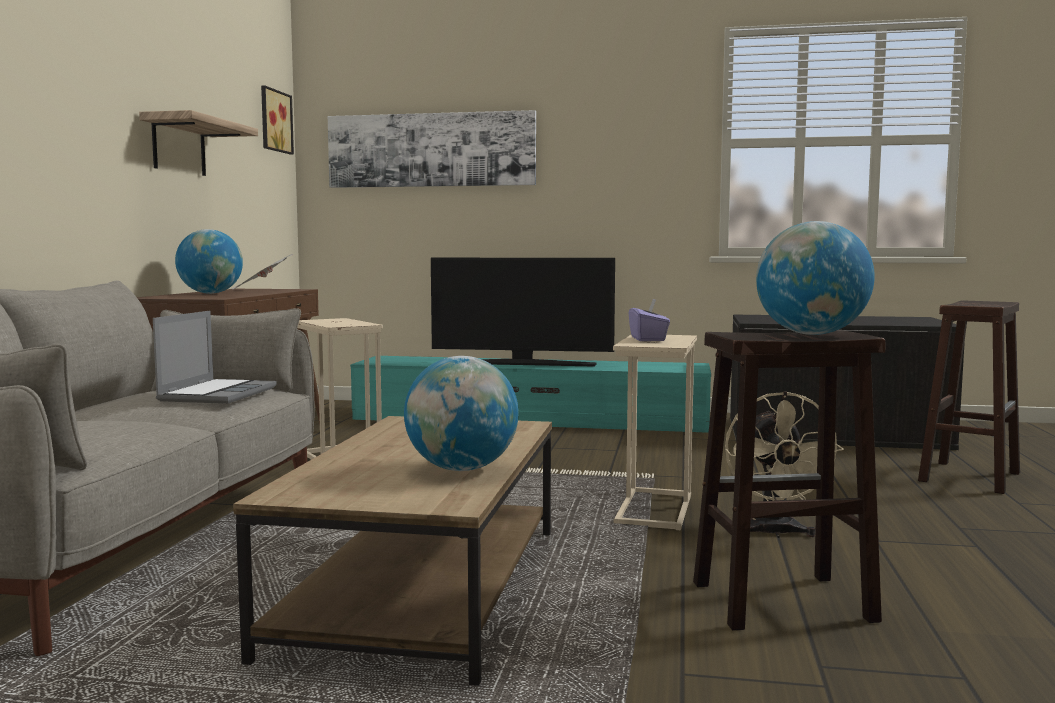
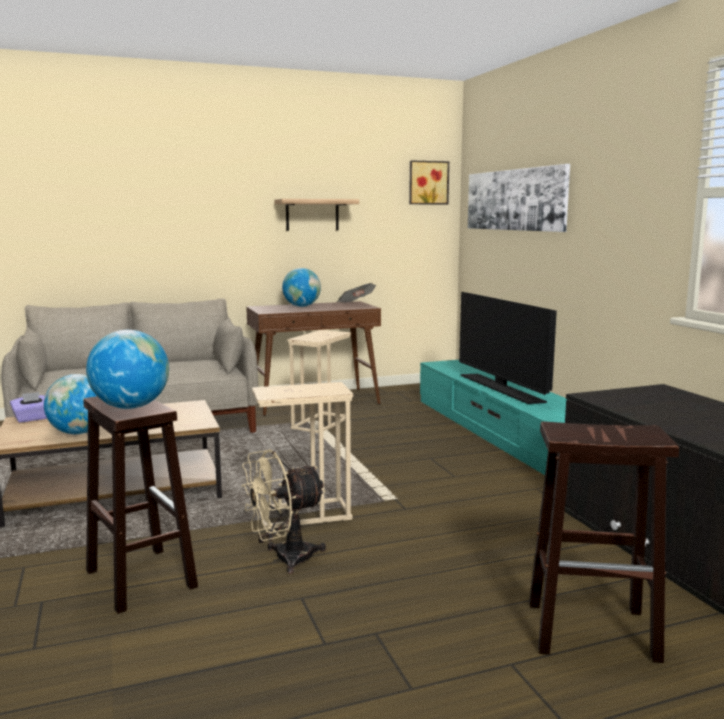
camera: 60 degrees right, 5 degrees up
(217, 394) = (185, 368): laptop -> none
(648, 339) = (301, 388): purple tissue box -> purple tissue box (33, 419)

